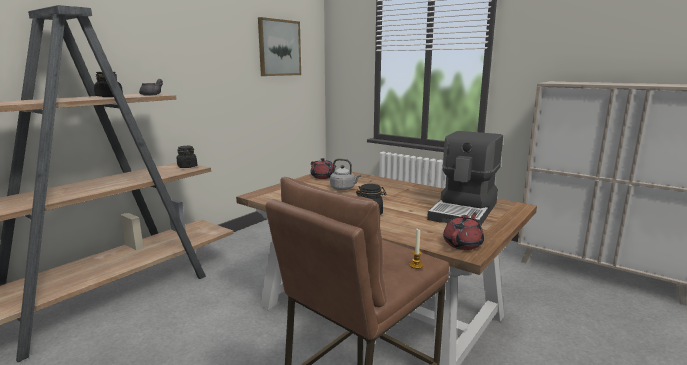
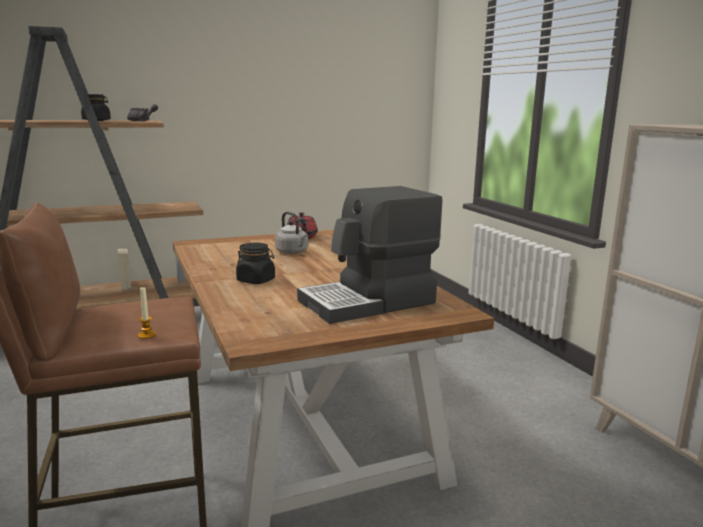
camera: 30 degrees right, 0 degrees up
(187, 166) = (184, 206): black jar -> none
(279, 48) = (353, 71): picture -> none
(463, 244) = (269, 333): red teapot -> none

